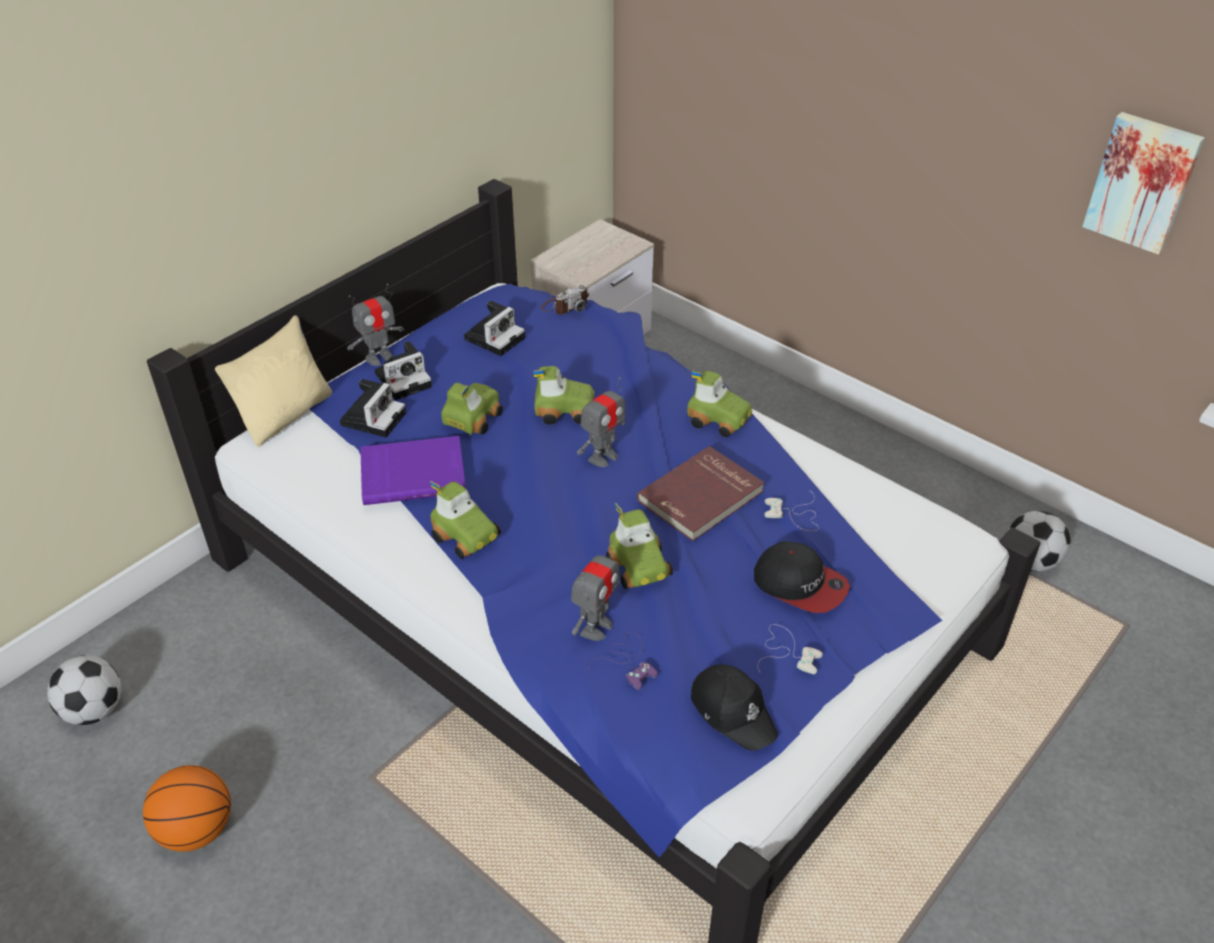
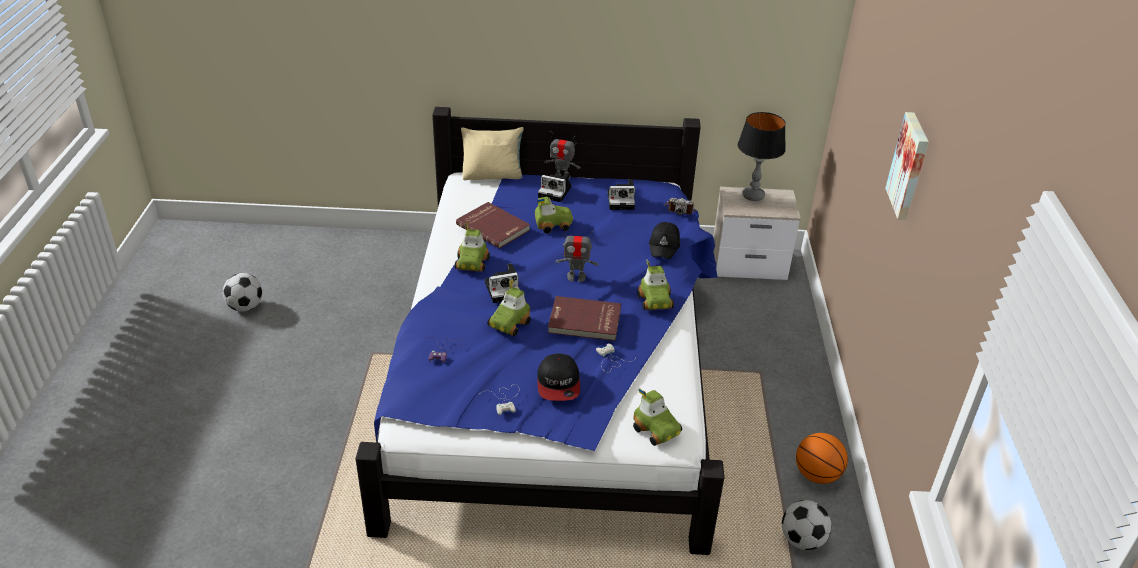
camera: 50 degrees right, 5 degrees down
(94, 710) = (331, 256): football -> football (245, 307)
(197, 830) = (301, 319): basketball -> basketball (817, 475)
(373, 417) = (517, 197): camera -> camera (504, 289)
(413, 473) = (494, 227): purple book -> red book
(564, 409) = (594, 247): toy car -> toy car (657, 429)
(577, 249) = (753, 196): none -> table lamp
(595, 627) = (455, 329): toy robot -> none
(733, 711) = (445, 397): black cap -> black cap (664, 245)
(1142, 182) = (941, 289): picture -> picture (910, 166)

